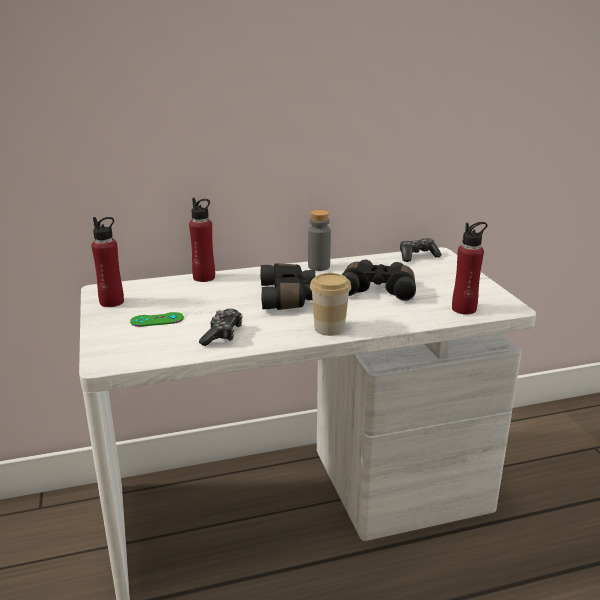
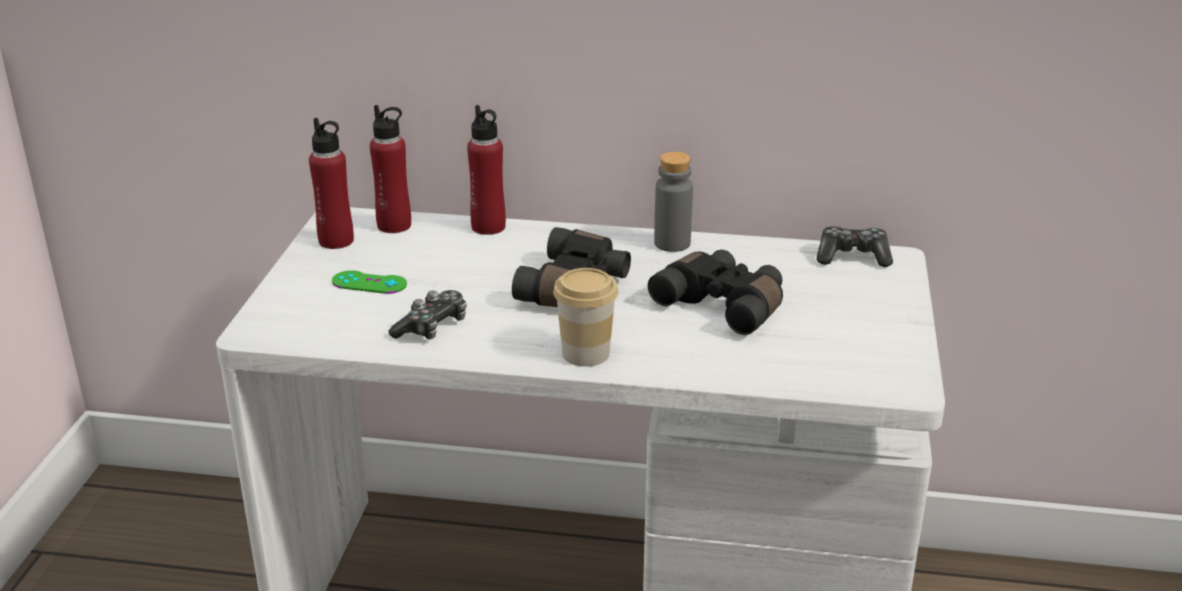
camera: 25 degrees right, 5 degrees up
(464, 309) = (826, 371): red bottle -> red bottle (394, 225)

